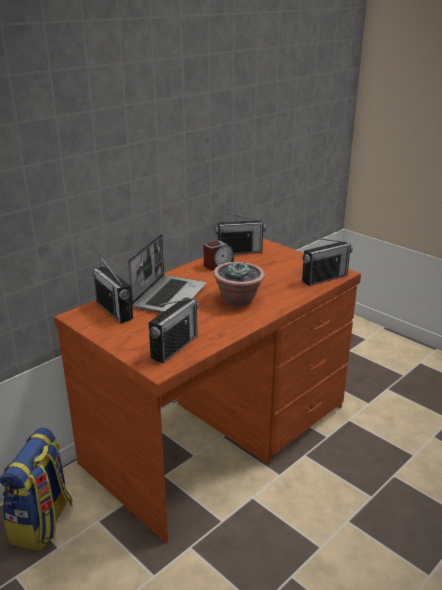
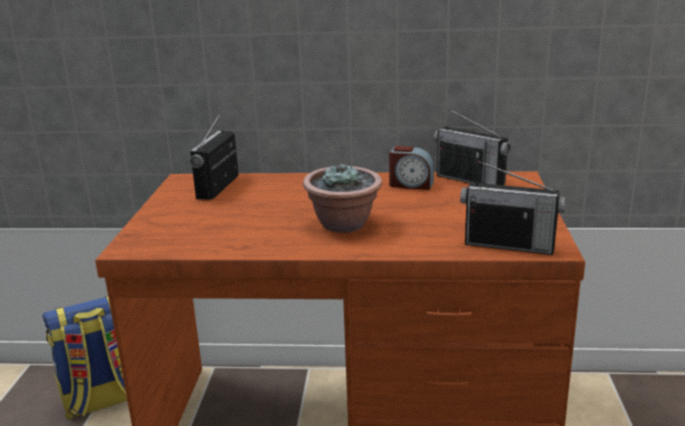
camera: 50 degrees right, 5 degrees down
(169, 296) = (291, 193): laptop -> none
(174, 347) = (182, 237): radio -> none

